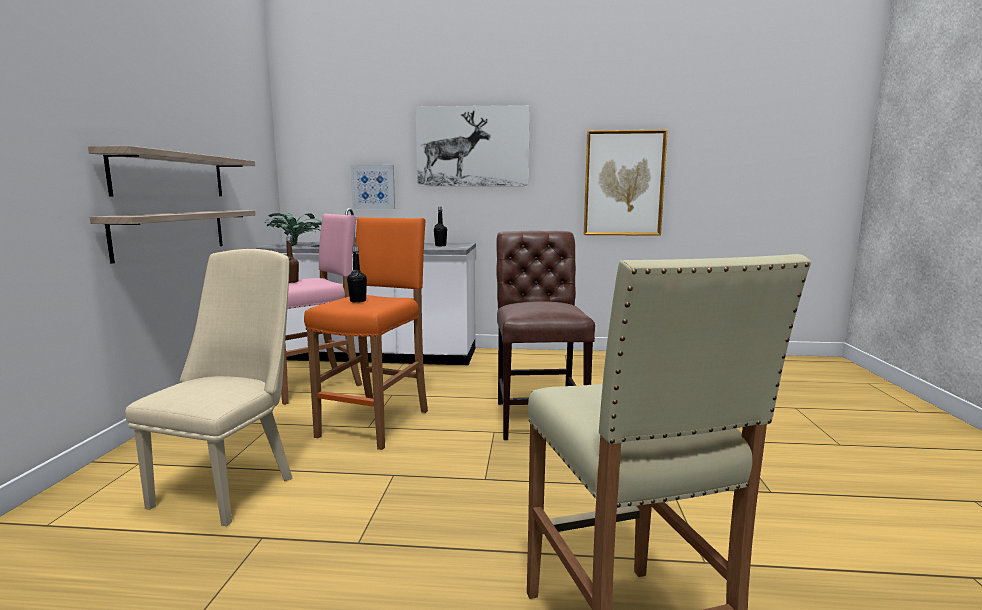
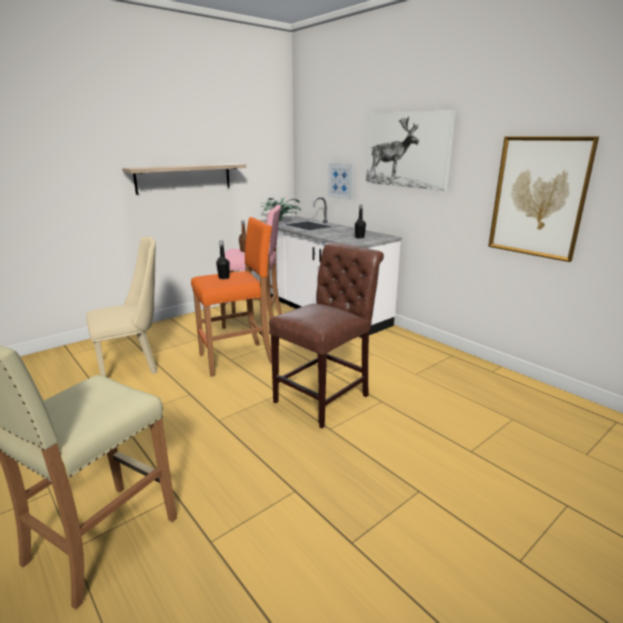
camera: 45 degrees right, 10 degrees up
(171, 233) = (183, 213): shelf -> none

